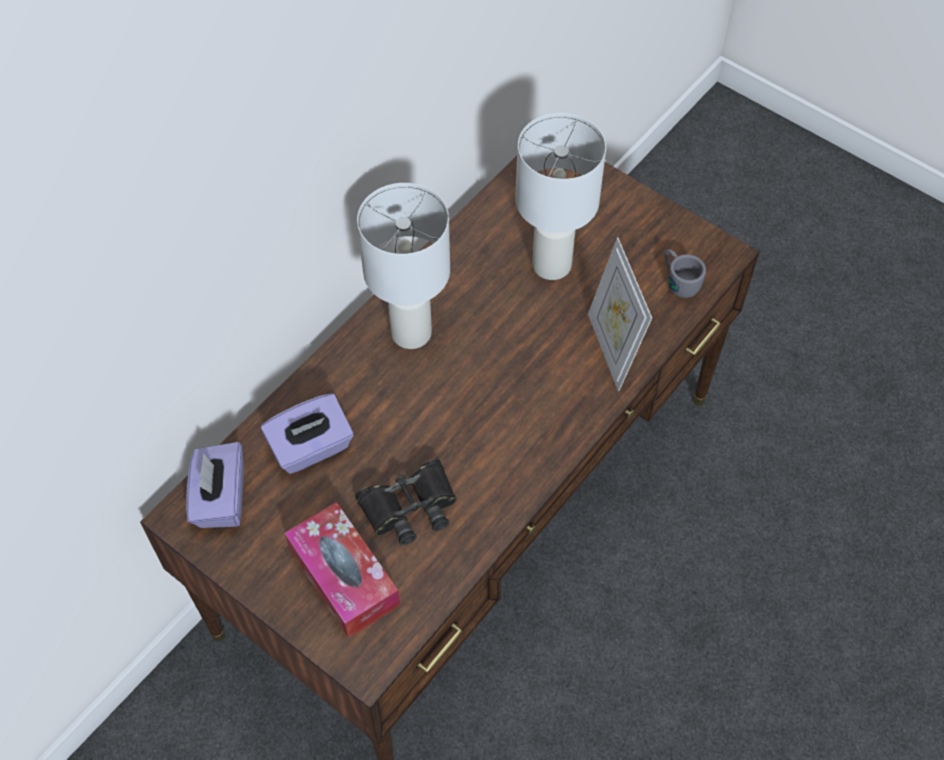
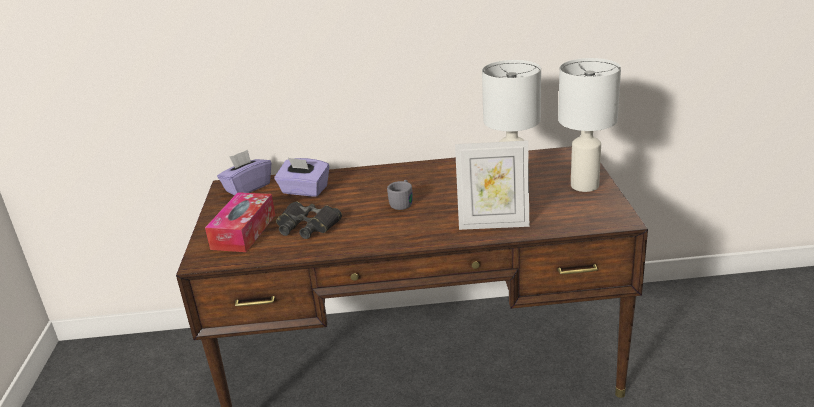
camera: 50 degrees right, 30 degrees down
(411, 333) = (406, 178): white table lamp -> white table lamp (584, 186)
(612, 349) = (493, 224): picture frame -> picture frame turned 120 degrees counterclockwise
(678, 280) = (575, 217): grey mug -> grey mug (403, 202)

